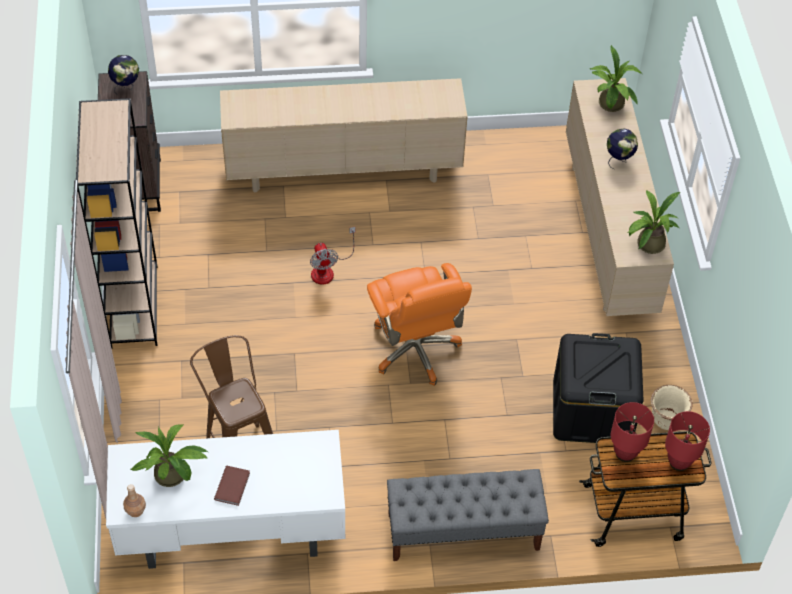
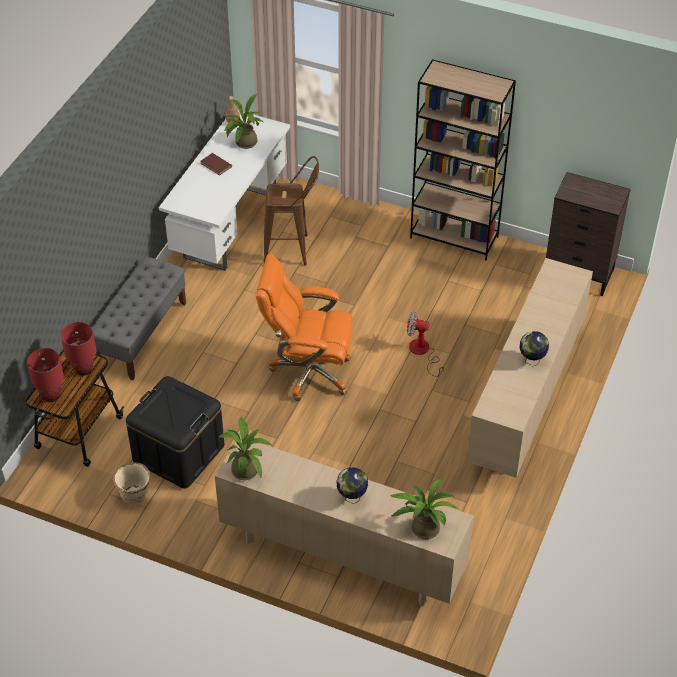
camera: 120 degrees right, 5 degrees down
(126, 87) = (605, 198): globe -> globe (531, 361)

